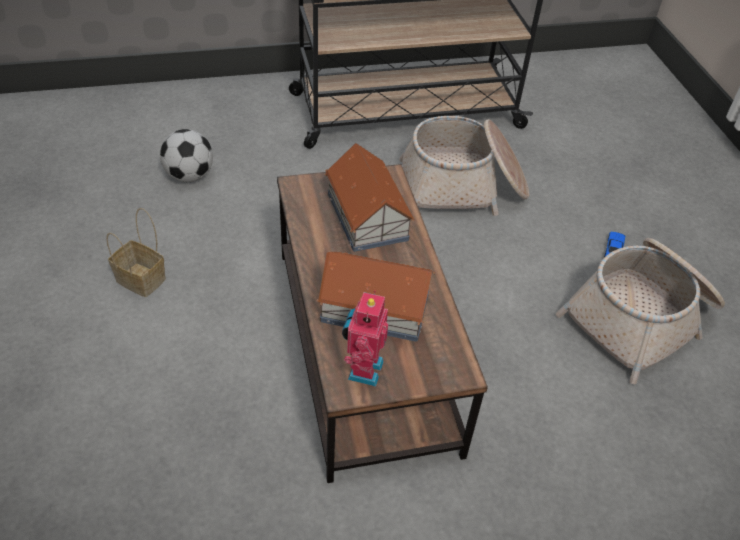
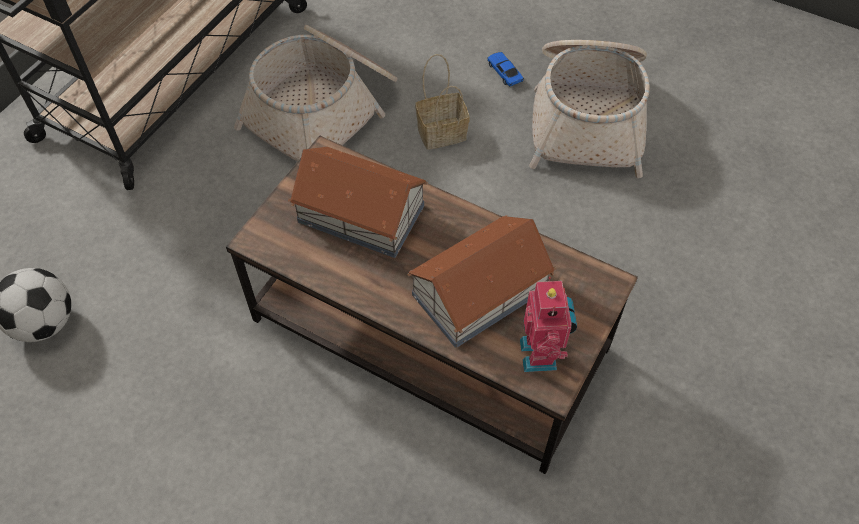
camera: 45 degrees left, 10 degrees up
(143, 280) = (150, 471): basket -> basket (443, 132)
(362, 369) = (541, 354): toy robot -> toy robot turned 150 degrees counterclockwise

